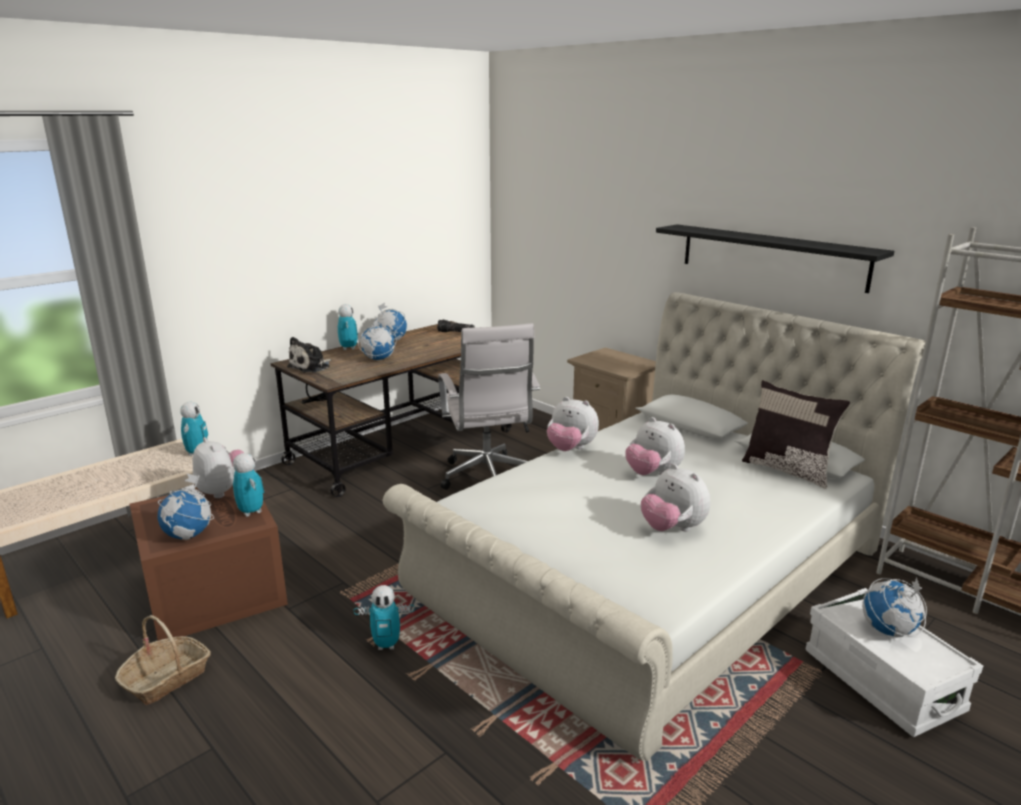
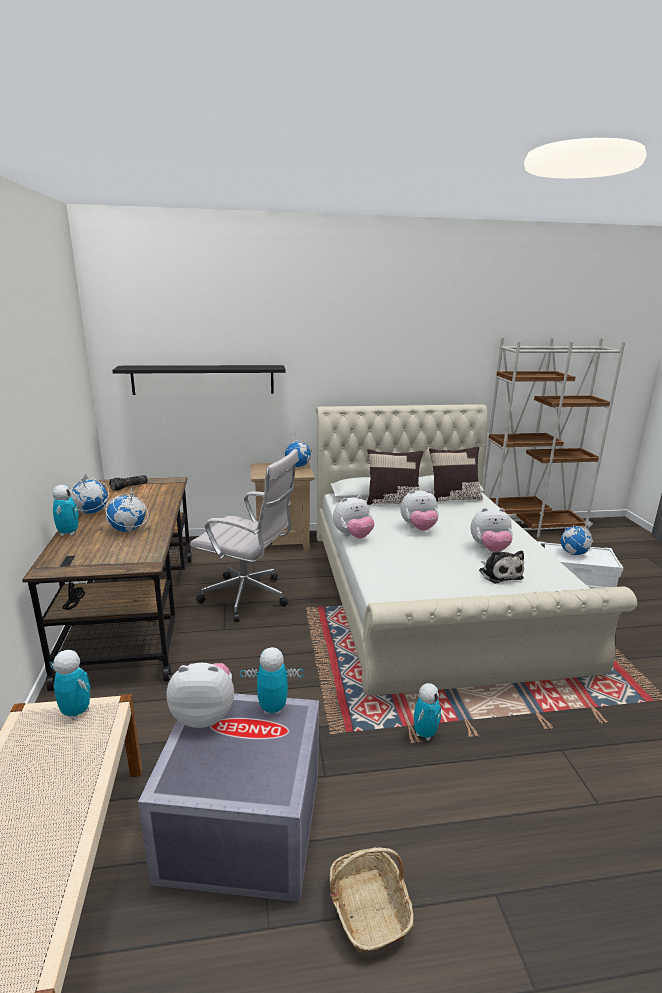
camera: 55 degrees left, 0 degrees up
(189, 535) = (277, 764): globe -> globe (297, 466)
(212, 590) = (240, 825): brown storage box -> grey storage box
(311, 367) = (82, 562): plush toy -> plush toy (499, 574)
(348, 348) = (68, 533): toy robot -> toy robot turned 60 degrees clockwise
(698, 442) = (393, 503): none -> pillow
(771, 256) = (385, 370): black shelf -> black shelf (203, 379)

